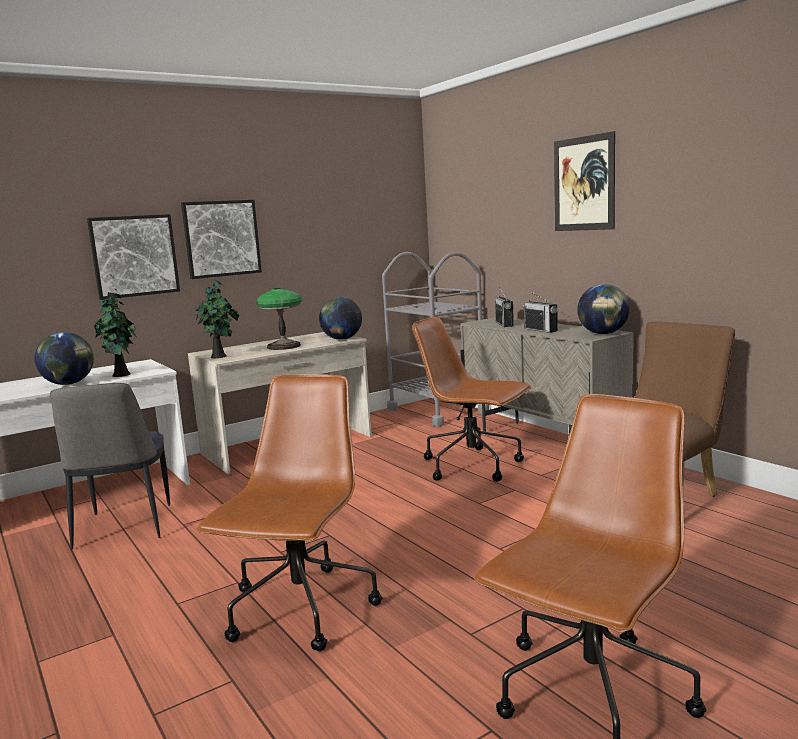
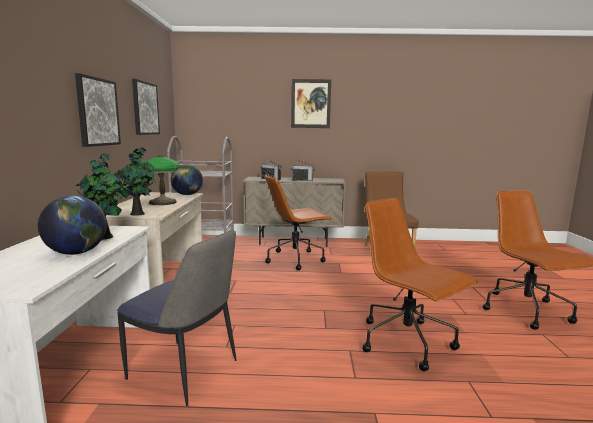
camera: 55 degrees left, 0 degrees up
(134, 256) = (47, 119): picture -> picture (145, 108)
(603, 333) = (335, 179): globe -> none

